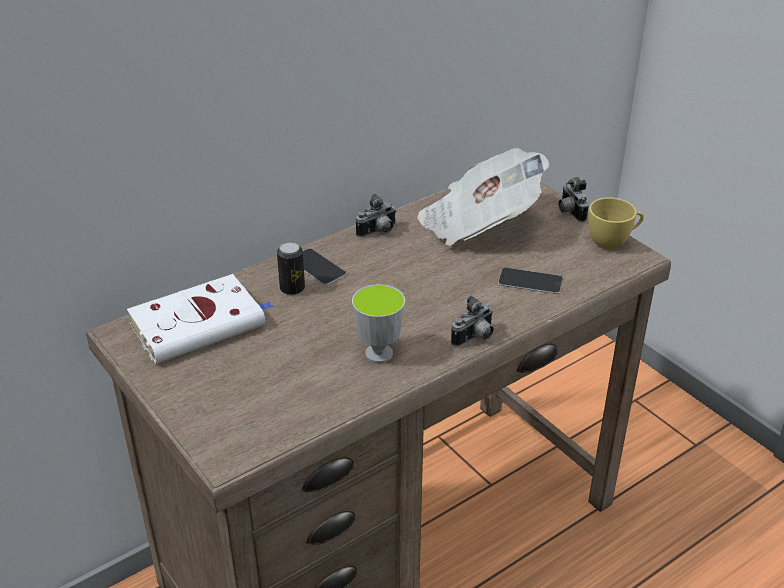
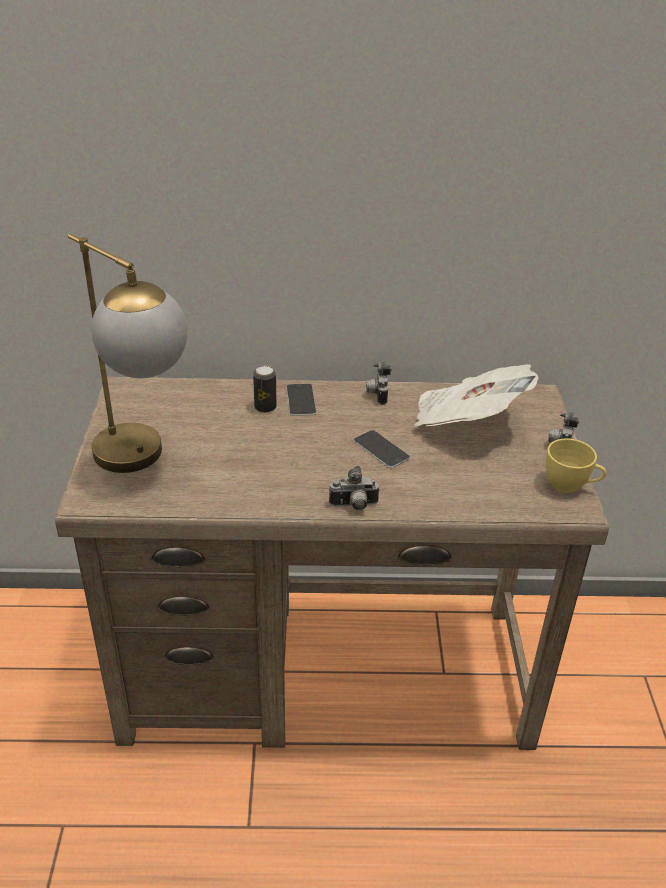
camera: 35 degrees right, 0 degrees up
(201, 324) = (177, 404): white book -> none
(239, 394) = (145, 462): none -> table lamp
(378, 232) = (377, 394): camera -> camera turned 90 degrees clockwise
(379, 353) = (269, 482): cup -> none
(530, 281) = (454, 484): phone -> phone (381, 449)

